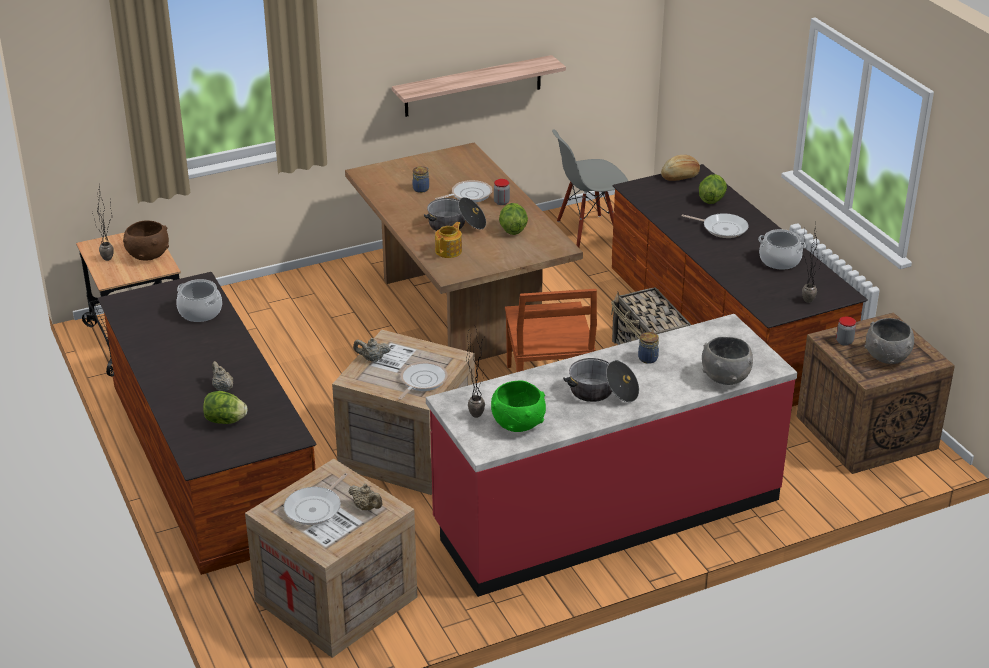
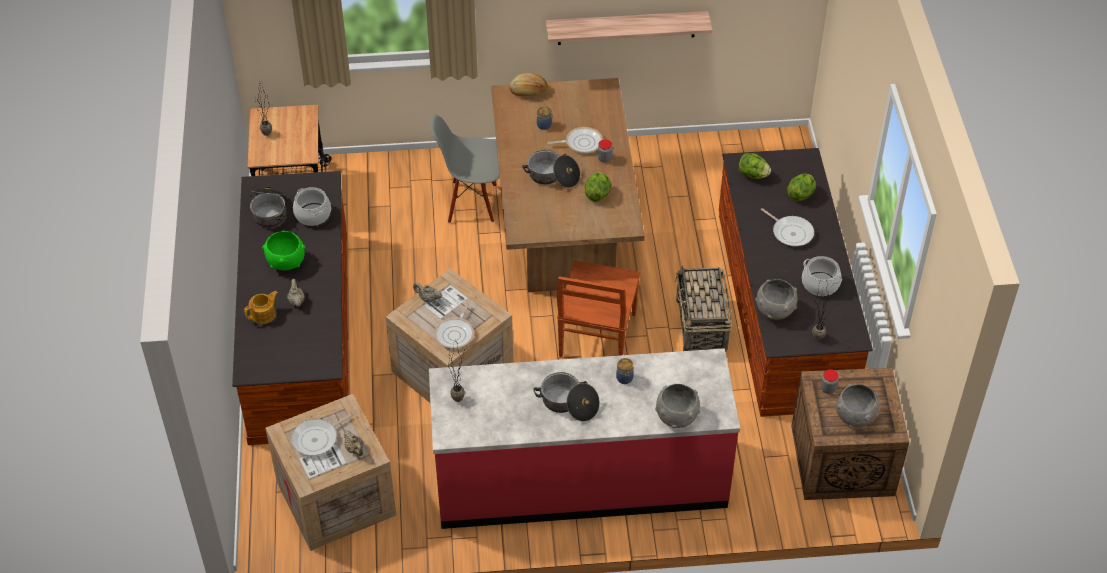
camera: 20 degrees right, 15 degrees up
(147, 319) = (269, 211): none -> cooking pot
(148, 255) = (299, 138): brown bowl -> none
(225, 421) = (284, 336): lettuce -> lettuce (752, 175)
(421, 381) = (455, 333): frying pan -> frying pan turned 150 degrees clockwise
(449, 251) = (532, 205): teapot -> teapot (264, 314)
(518, 424) = (485, 418): green bowl -> green bowl (286, 262)
(587, 232) = (719, 168): grey chair -> grey chair (472, 203)
(680, 176) = (789, 158): bread -> bread (528, 91)
(750, 289) = (775, 310): none -> grey bowl

